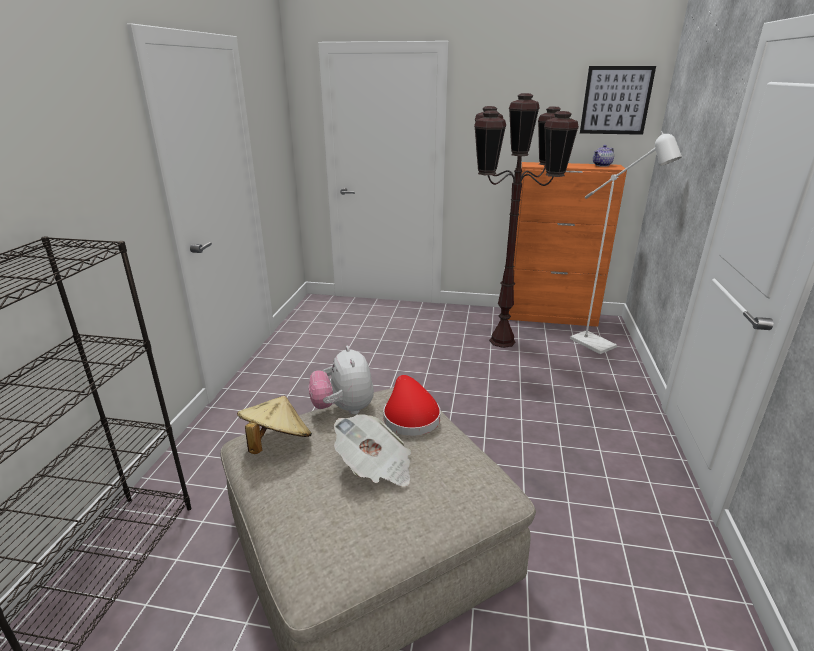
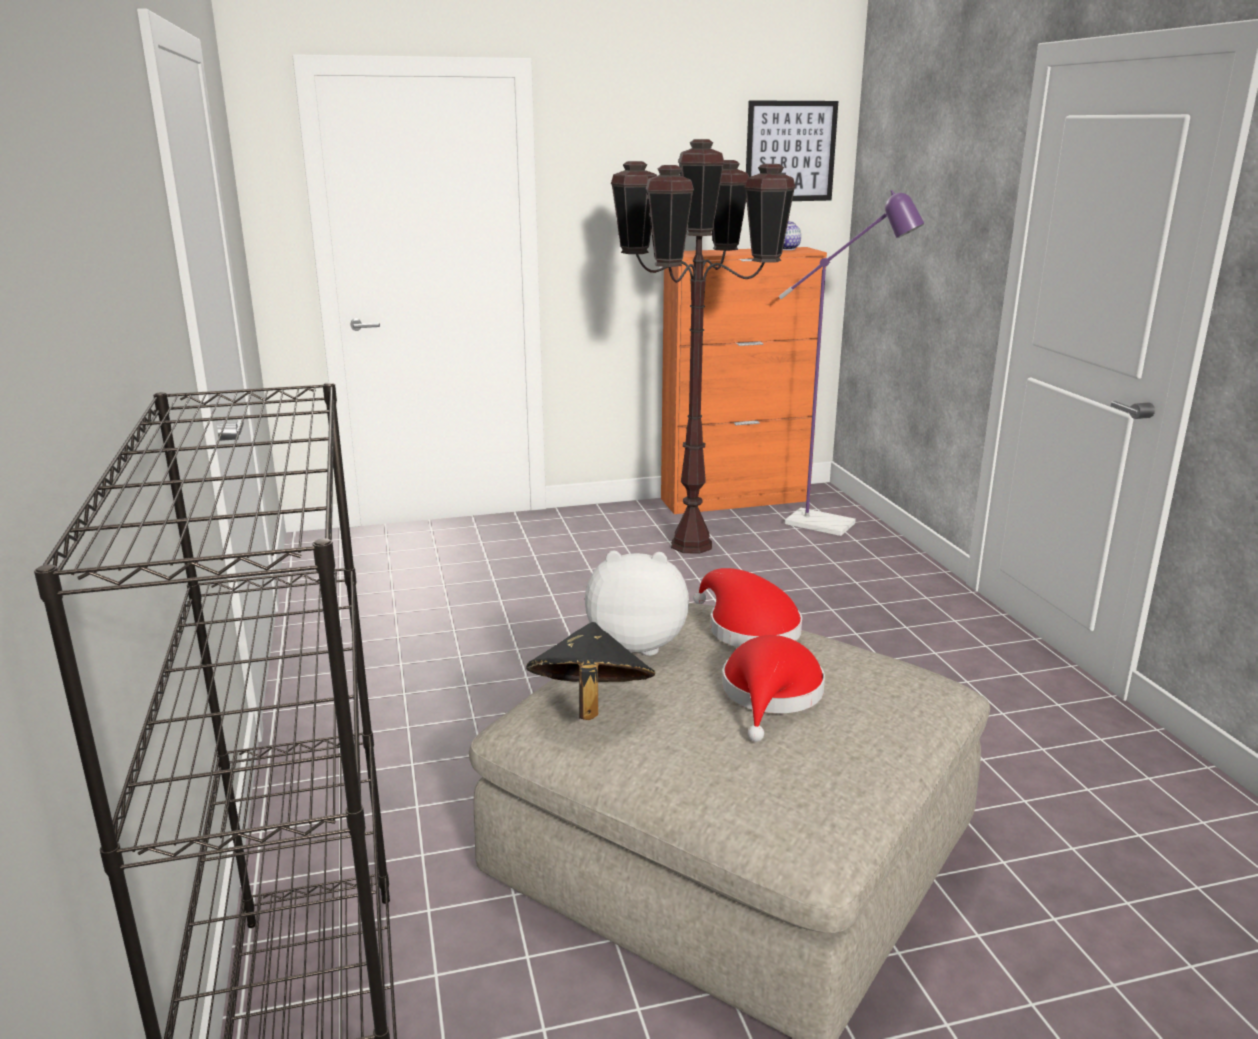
camera: 25 degrees left, 5 degrees down
(277, 443) = (589, 706): beige hat -> black hat
(343, 409) = (637, 644): plush toy -> plush toy turned 135 degrees clockwise
(375, 467) = (771, 695): newspaper -> red hat
(599, 346) = (832, 526): white floor lamp -> purple floor lamp

